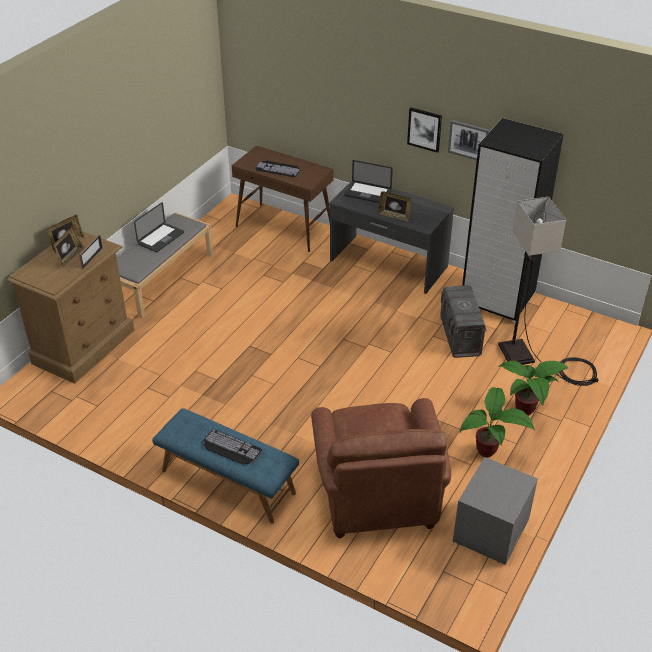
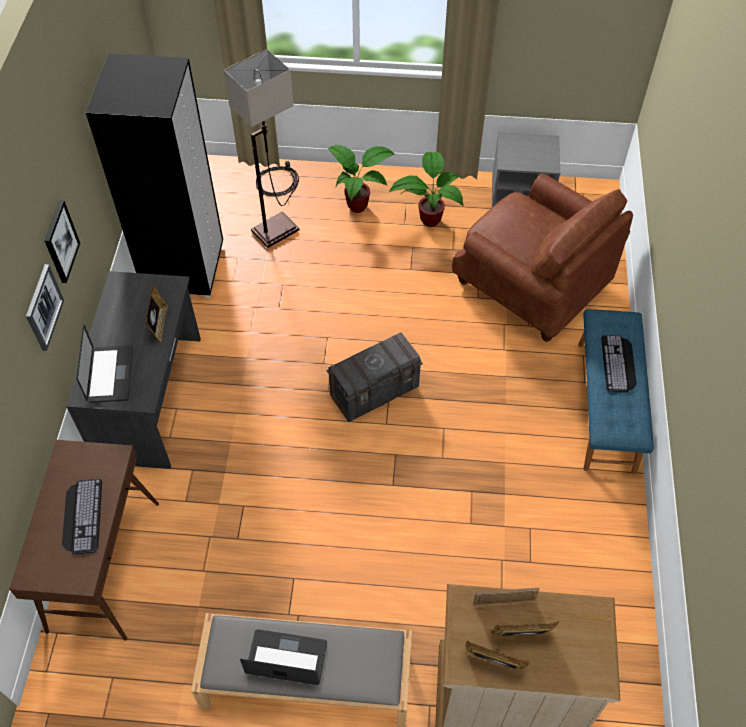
camera: 115 degrees left, 15 degrees up
(376, 490) = (532, 284): brown armchair -> brown armchair turned 75 degrees clockwise
(460, 336) = (267, 285): grey storage box -> grey storage box (375, 391)
(468, 140) = (79, 186): picture -> picture (43, 307)

